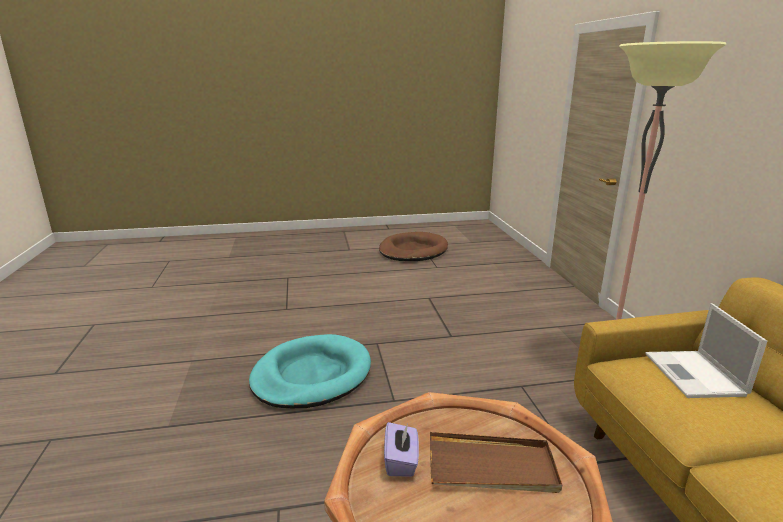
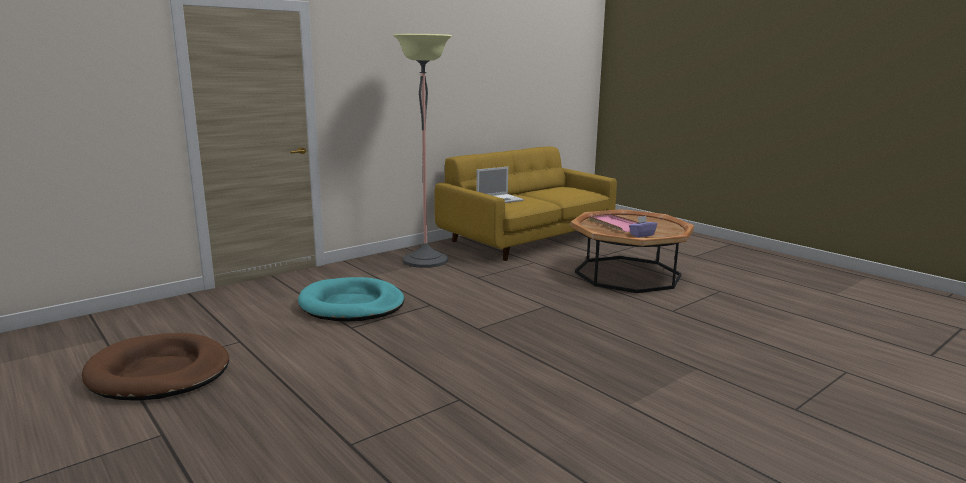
camera: 120 degrees left, 5 degrees down
(311, 375) = (560, 339): turquoise dog bed -> turquoise dog bed (351, 305)
(491, 467) = (616, 225): brown tray -> pink tray

